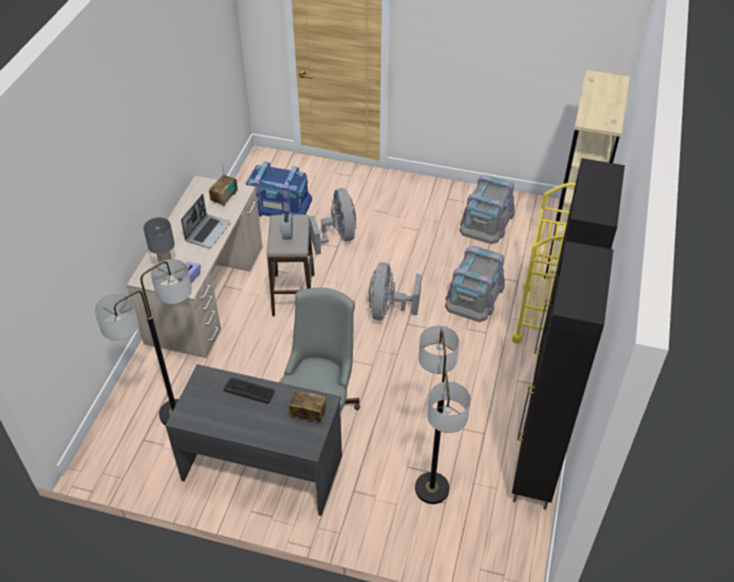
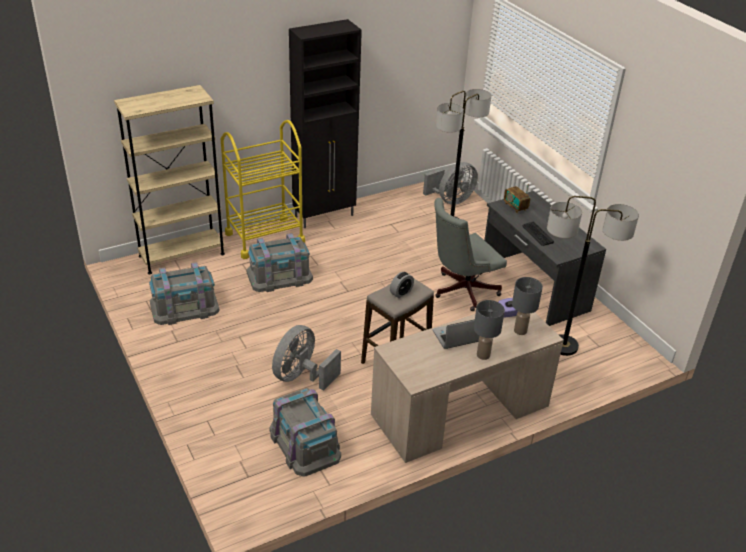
camera: 135 degrees left, 10 degrees down
(176, 230) = (483, 355): none -> grey table lamp
(224, 198) = (411, 354): radio -> none
(278, 204) = (305, 443): blue storage box -> grey storage box
(388, 309) = (346, 306): grey fan -> grey fan (451, 200)
(534, 473) = (392, 199): black cabinet -> none

